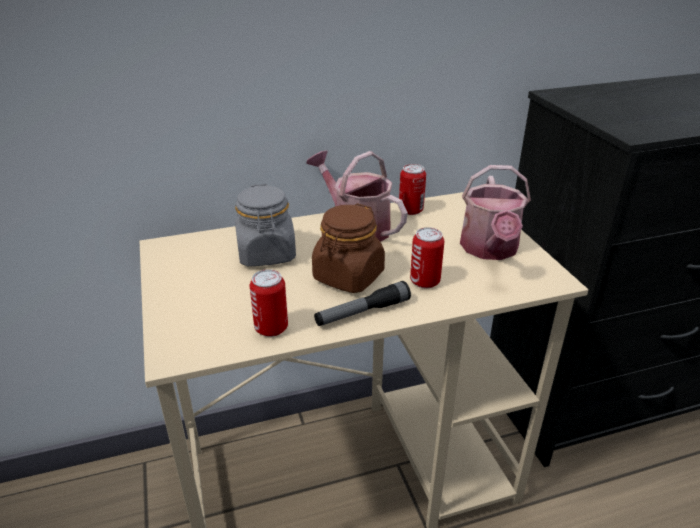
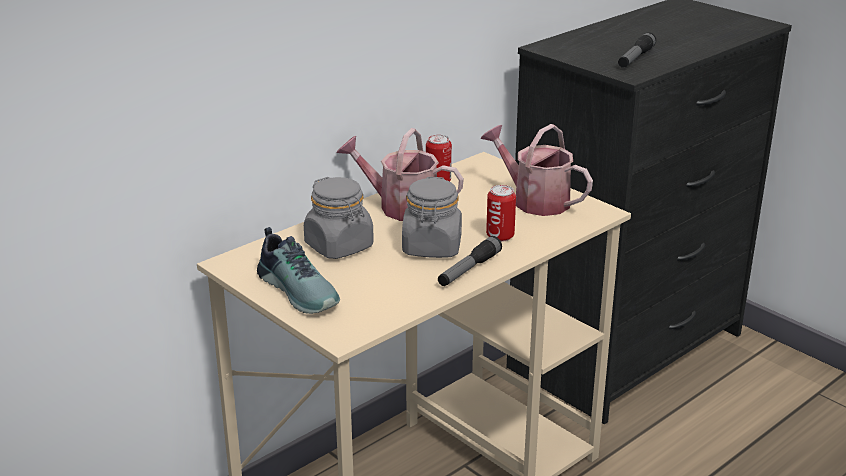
camera: 25 degrees left, 5 degrees down
(189, 291) = (300, 290): none -> shoe
(271, 328) = (404, 298): can -> none
(348, 276) = (432, 247): brown jar -> grey jar
(490, 249) = (534, 200): watering can -> watering can turned 150 degrees clockwise
(651, 118) = (635, 58): none -> flashlight

